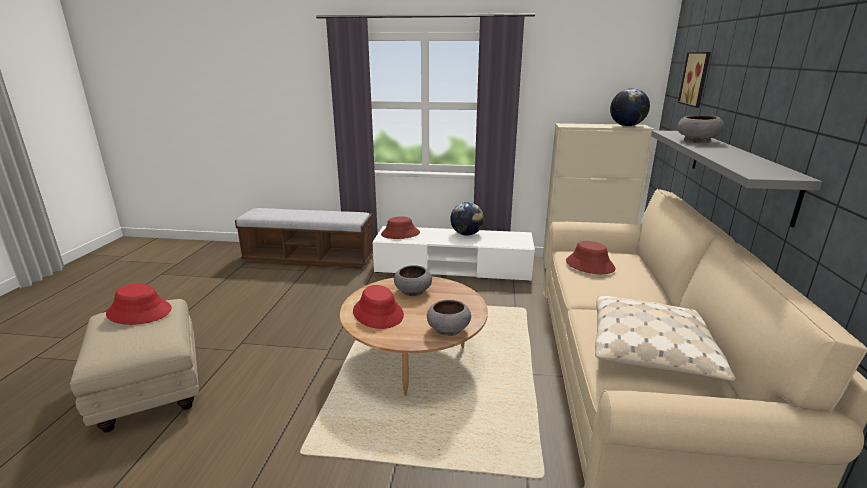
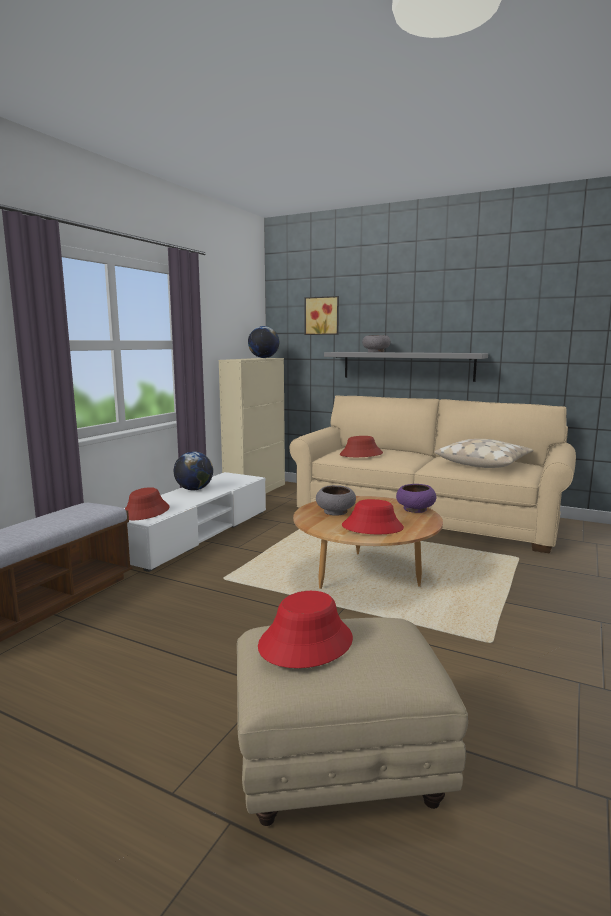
camera: 70 degrees left, 10 degrees down
(448, 329) = (415, 509): grey bowl -> purple bowl

